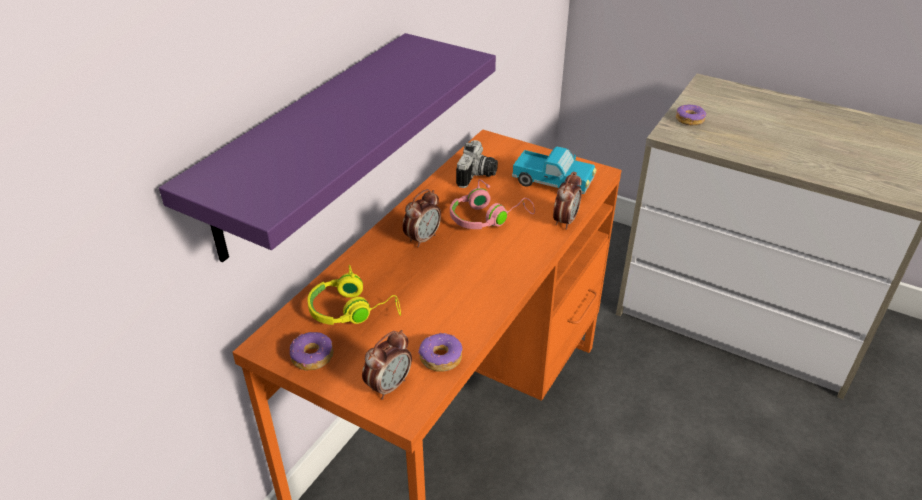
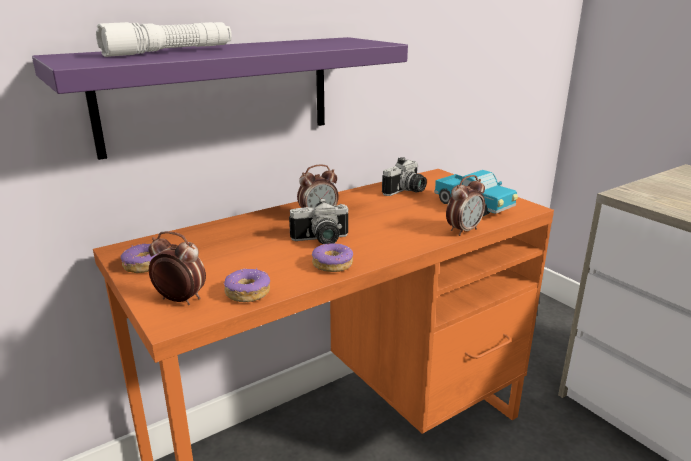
camera: 25 degrees right, 15 degrees down
(300, 141) = (170, 52): none -> white flashlight
(353, 310) = (211, 245): yellow headphones -> none
(389, 386) = (180, 300): alarm clock -> alarm clock turned 135 degrees counterclockwise
(452, 272) = (321, 241): none -> camera
(487, 218) = (389, 215): pink headphones -> none
(689, 120) = (655, 189): donut -> donut (333, 264)

